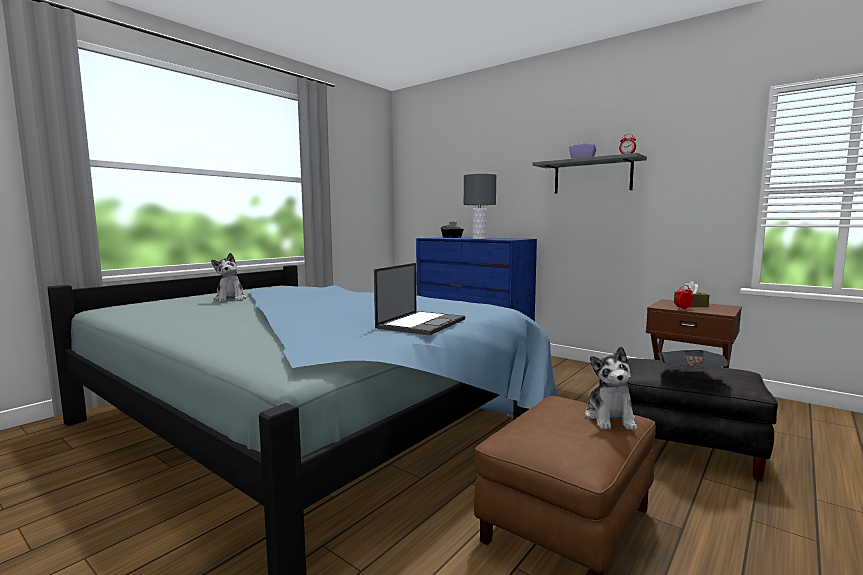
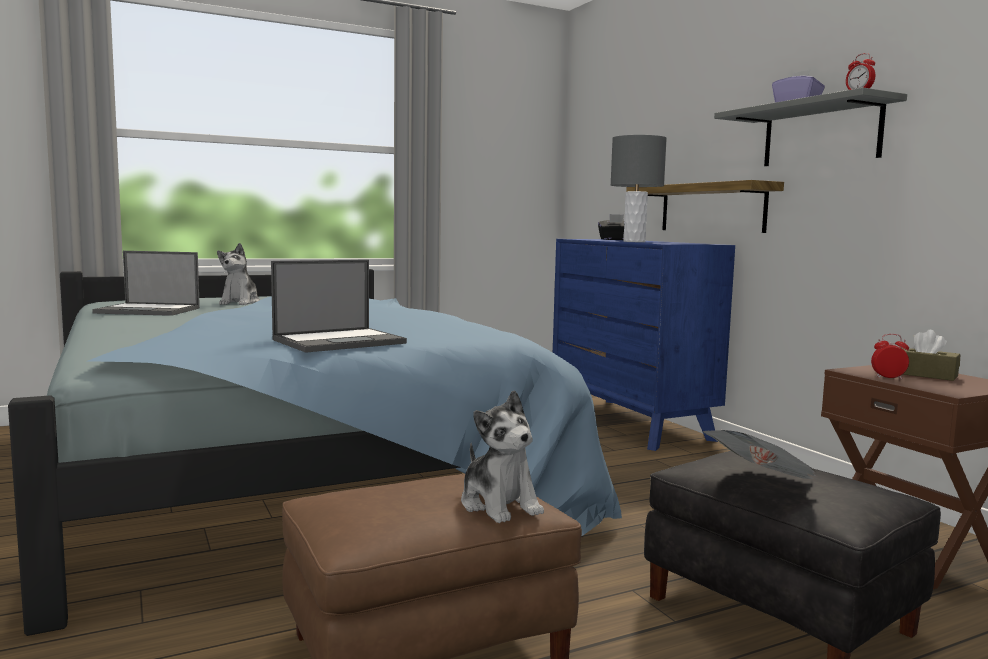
camera: 25 degrees right, 0 degrees up
(177, 313) = (149, 310): none -> laptop
(517, 217) = (711, 208): none -> shelf
(610, 418) = (499, 505): plush toy -> plush toy turned 60 degrees counterclockwise

